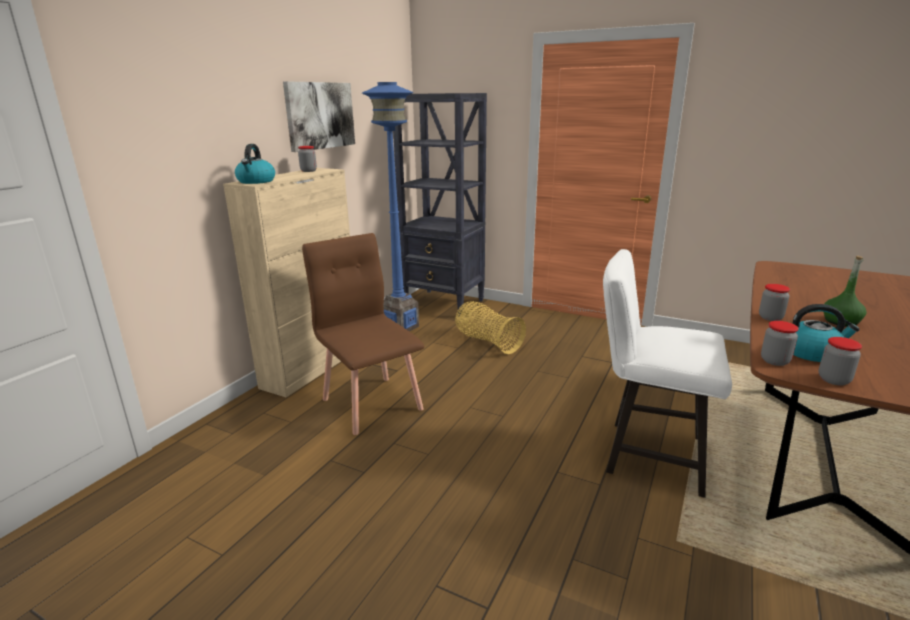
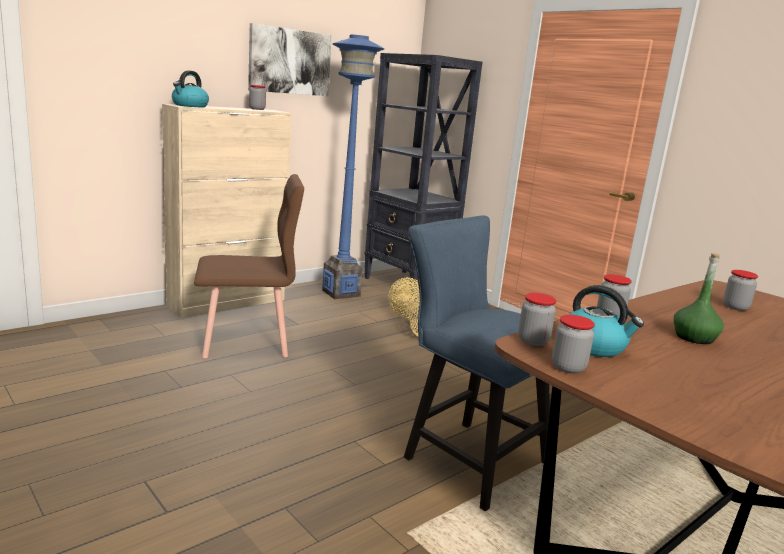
camera: 20 degrees right, 5 degrees down
(372, 403) = (246, 341): brown chair -> brown chair turned 90 degrees clockwise
(645, 454) = (467, 457): white chair -> blue chair
(812, 283) = (735, 307): none -> jar

